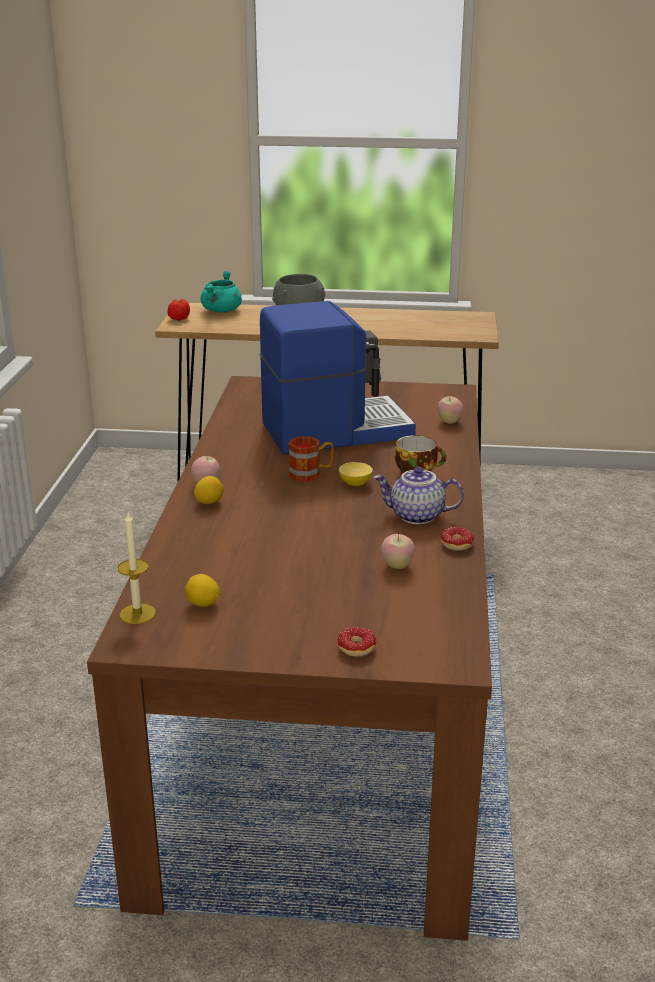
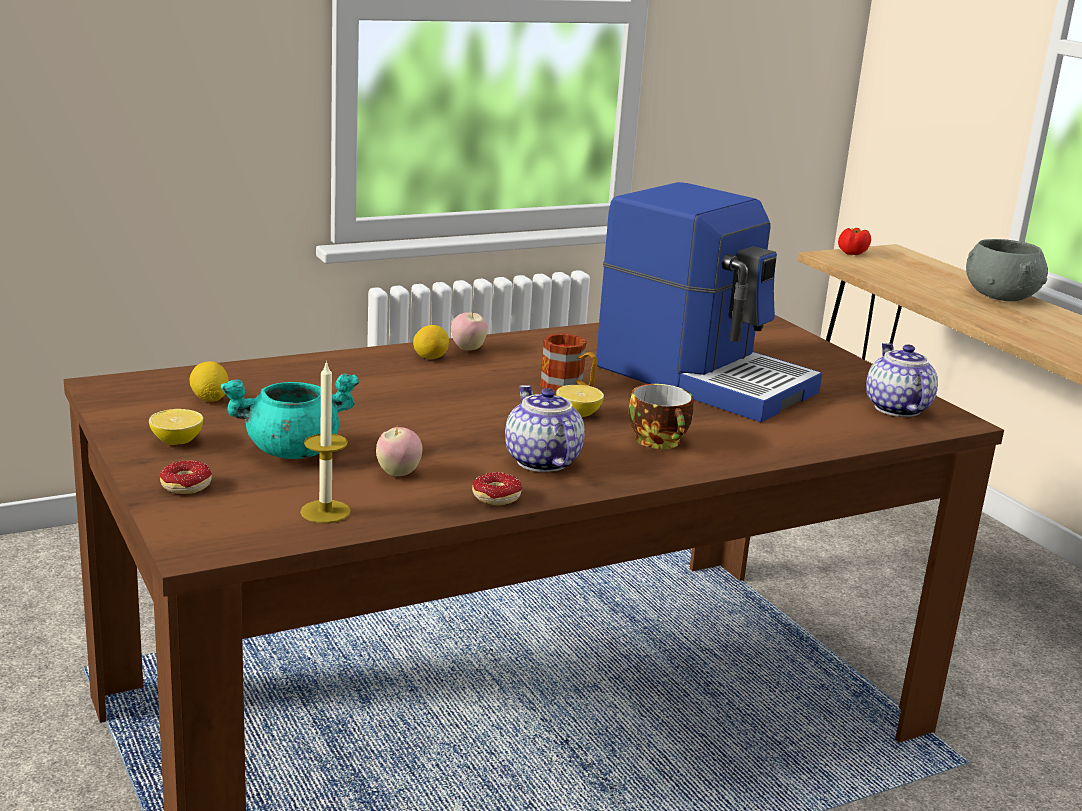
camera: 55 degrees right, 5 degrees down
(137, 614) = (165, 378): candle -> candle (325, 511)
(221, 311) = (917, 264): turquoise cooking pot -> turquoise cooking pot (292, 452)
(273, 635) = (177, 442): none -> lemon
(427, 398) = (895, 408): none -> teapot
(449, 422) = (846, 433): apple -> none

